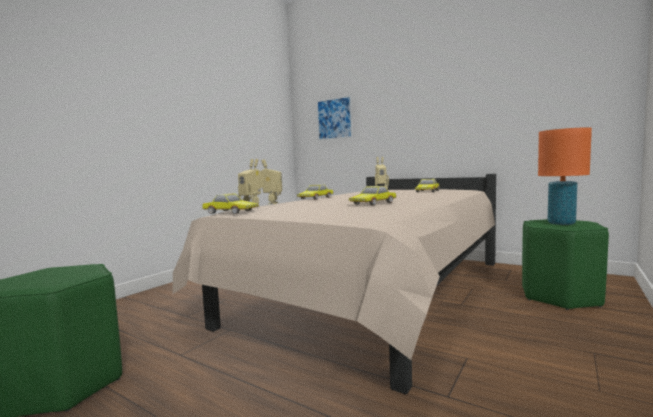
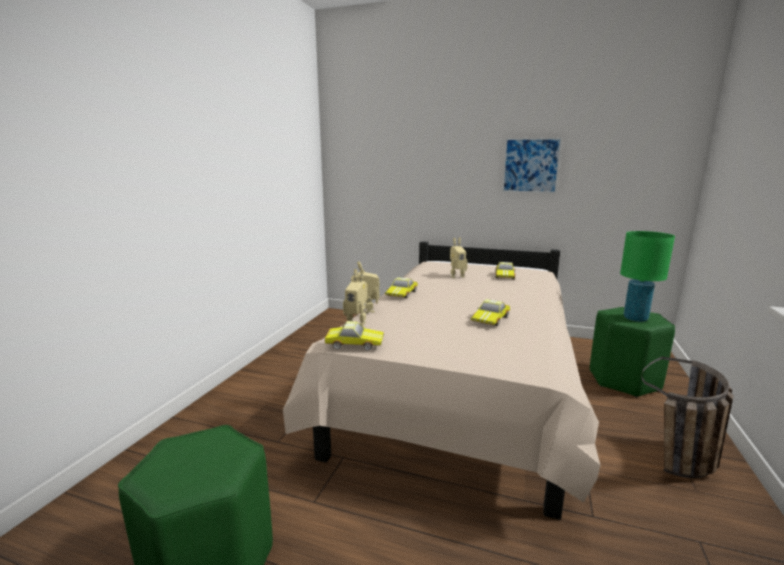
camera: 15 degrees left, 10 degrees up
(334, 118) = (379, 169): picture -> picture (530, 165)
(561, 223) = (635, 318): orange table lamp -> green table lamp
(590, 369) = (680, 468): none -> basket

